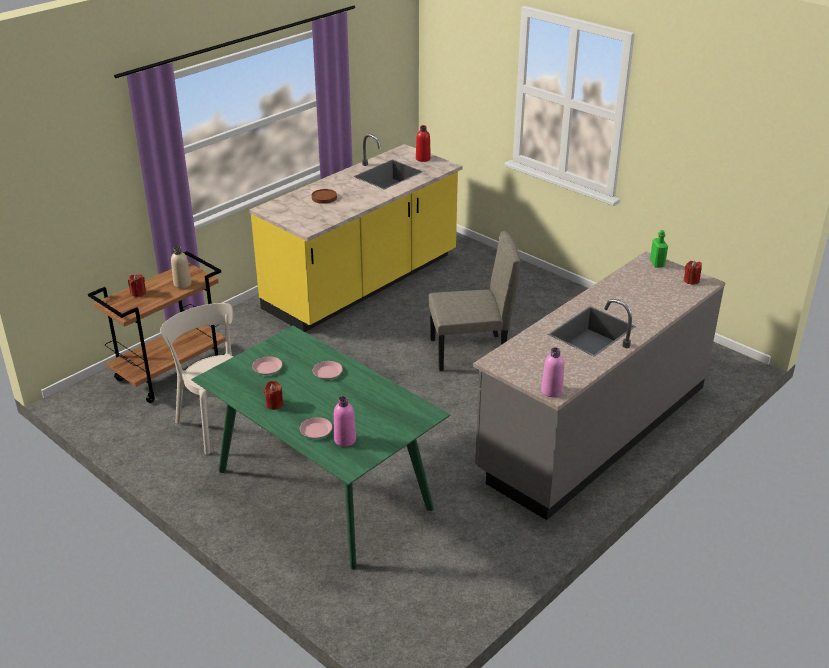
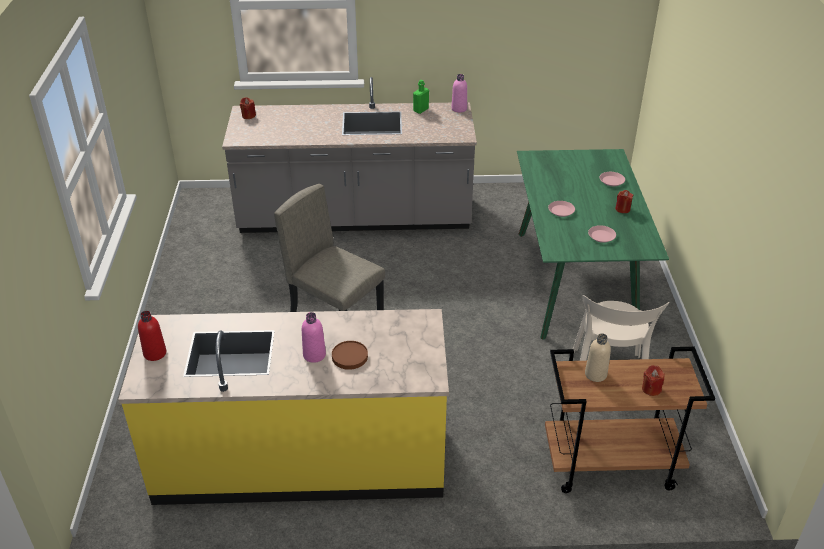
camera: 135 degrees left, 5 degrees up
(345, 440) = (599, 168): pink bottle -> pink bottle (314, 355)
(657, 263) = (238, 135): green bottle -> green bottle (421, 110)

